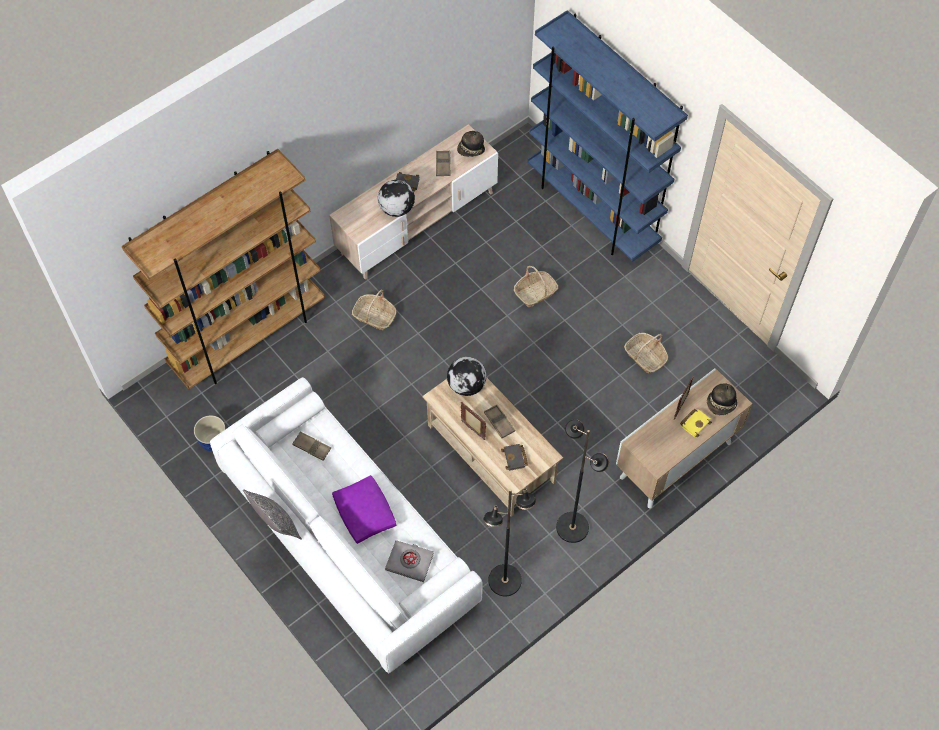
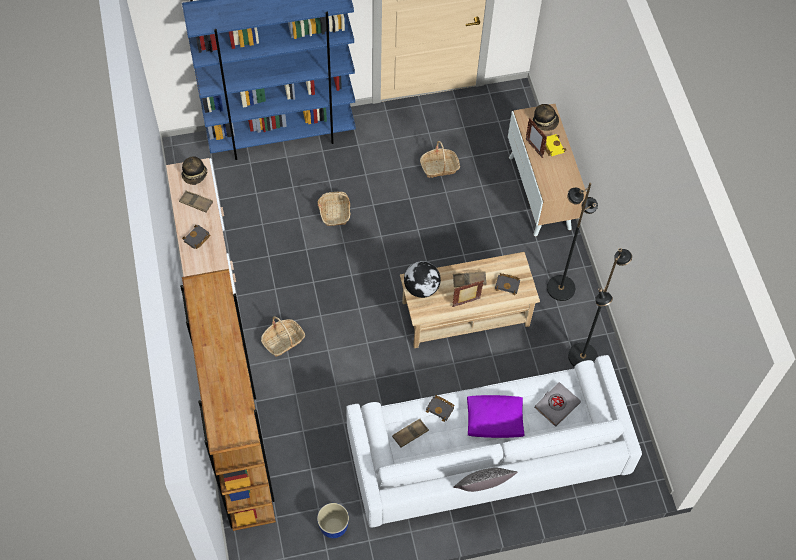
camera: 65 degrees left, 0 degrees up
(351, 461) = (441, 409): none -> black book
(396, 208) = (218, 258): globe -> none

